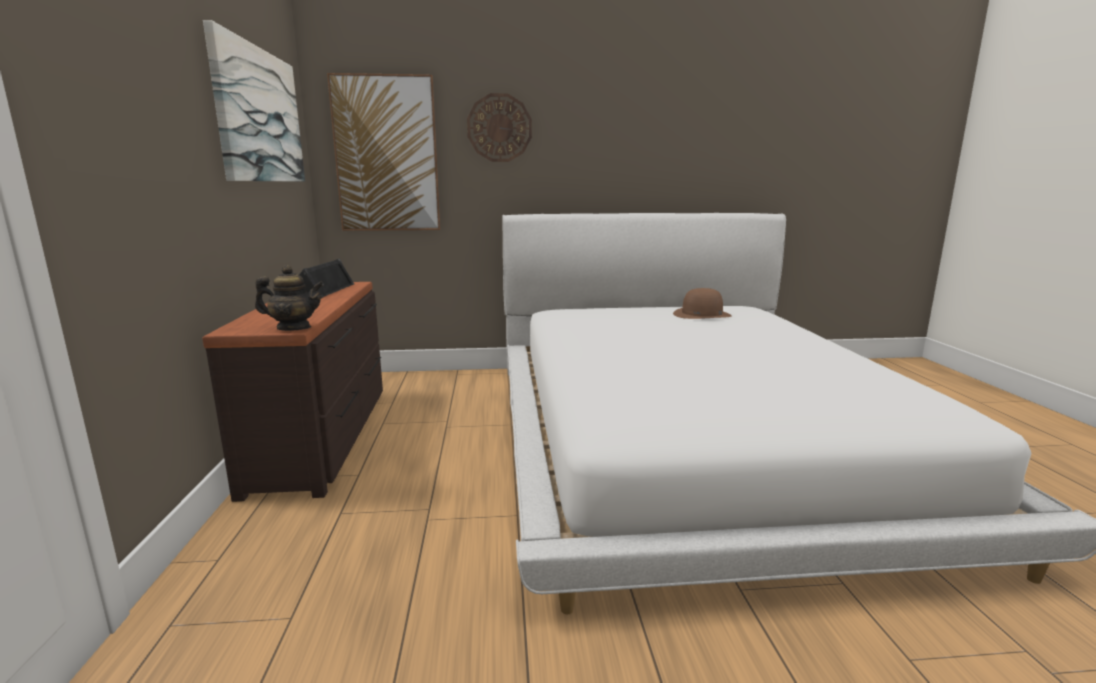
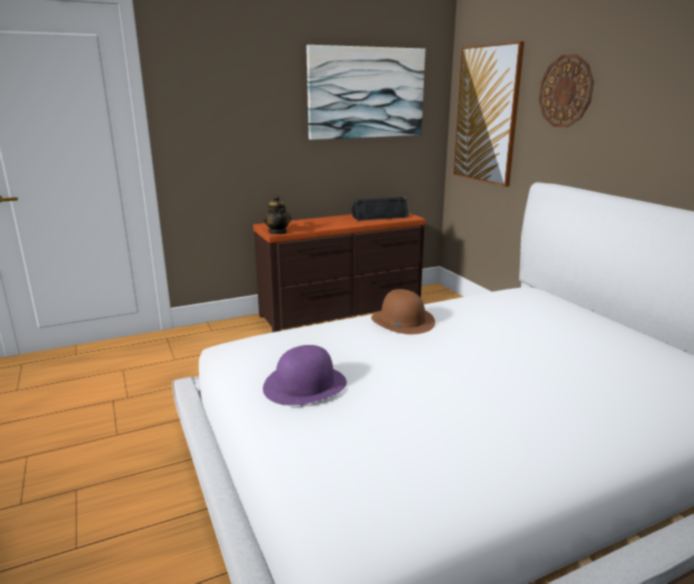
camera: 70 degrees right, 5 degrees up
(701, 314) = (613, 354): brown hat -> brown hat (402, 320)
(739, 399) = (305, 384): none -> purple hat

